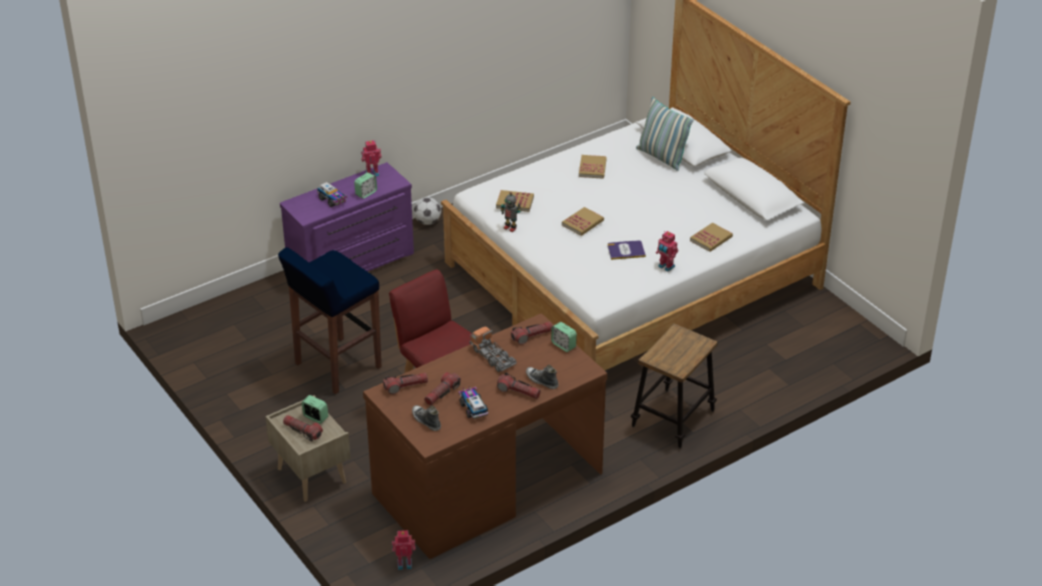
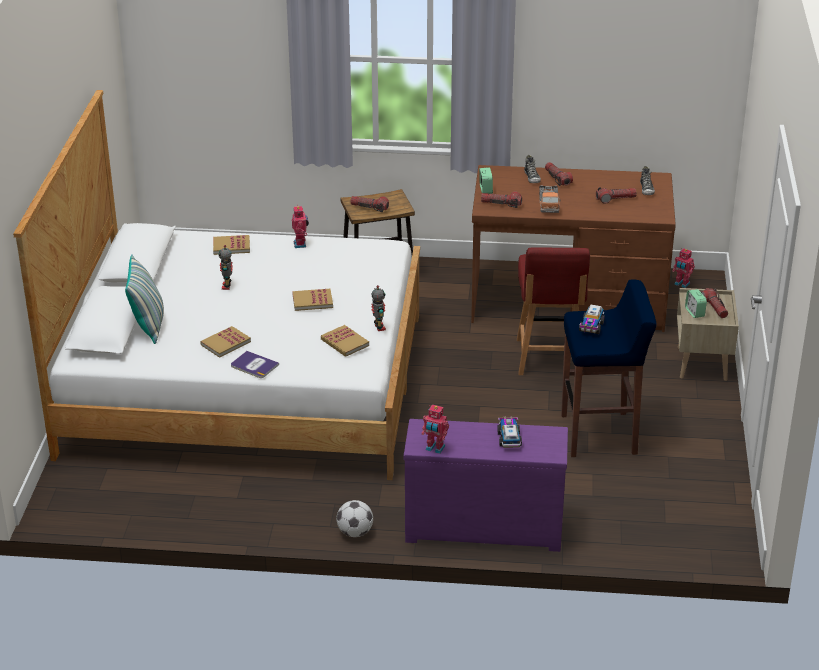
camera: 140 degrees left, 5 degrees down
(366, 193) = (467, 429): alarm clock -> none
(405, 386) = (638, 213): flashlight -> flashlight (369, 207)
(473, 408) = (602, 183): toy truck -> toy truck (591, 327)
(626, 250) = (312, 267): book -> book (254, 365)
(660, 207) = (227, 286): none -> toy robot

